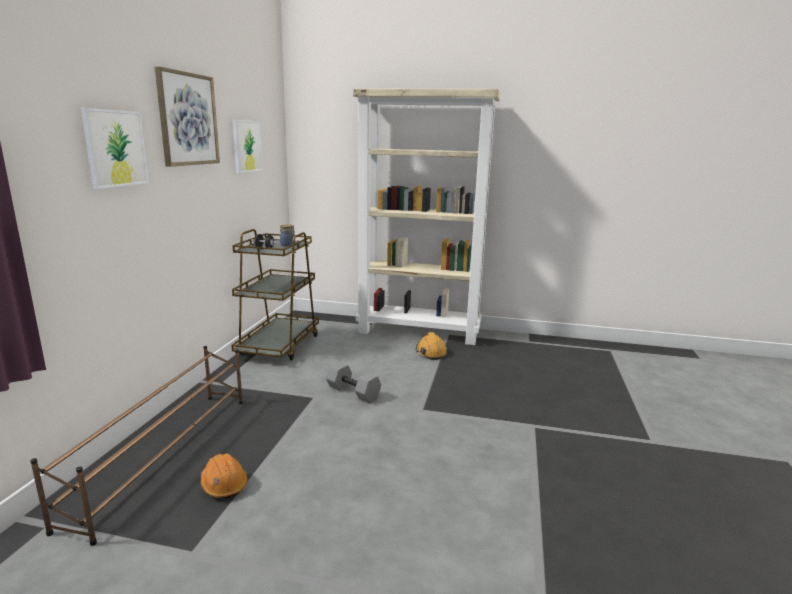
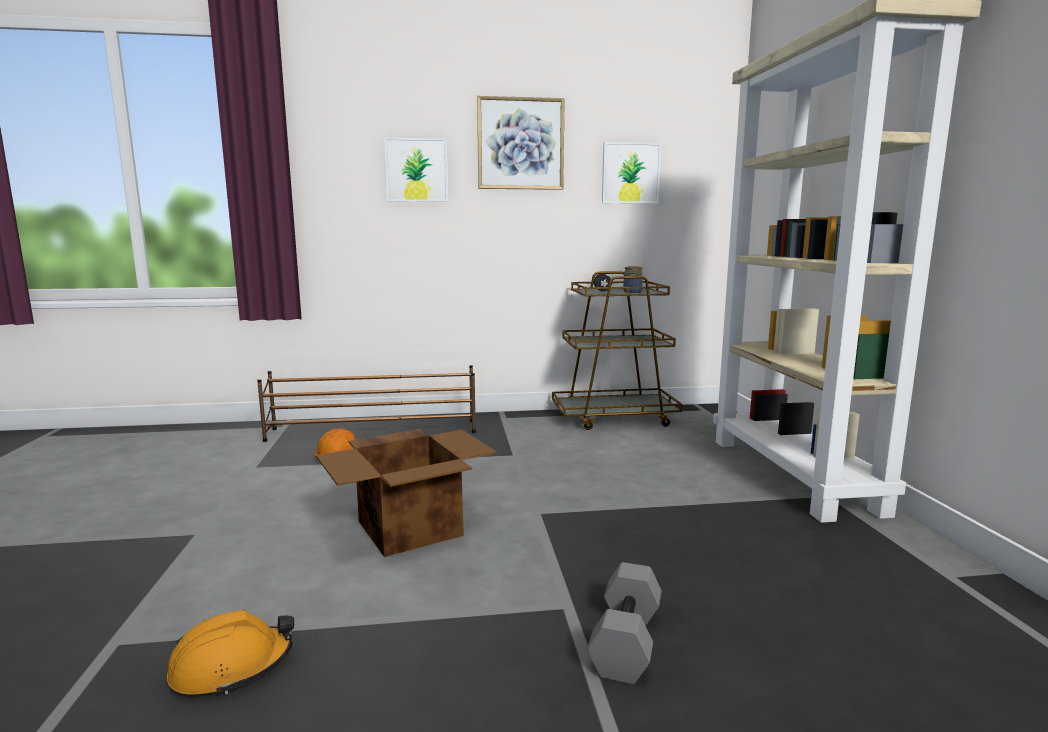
camera: 70 degrees right, 5 degrees down
(354, 392) = (545, 470): grey dumbbell -> grey dumbbell (627, 642)
(417, 461) = (411, 528): none -> cardboard box
(431, 352) = (729, 493): orange hard hat -> orange hard hat (232, 666)

